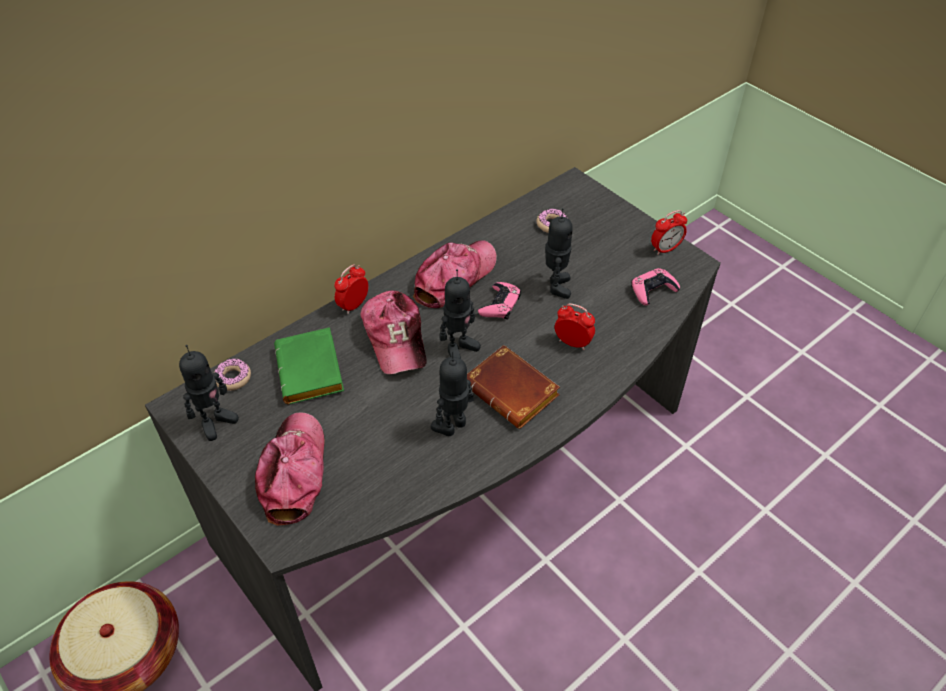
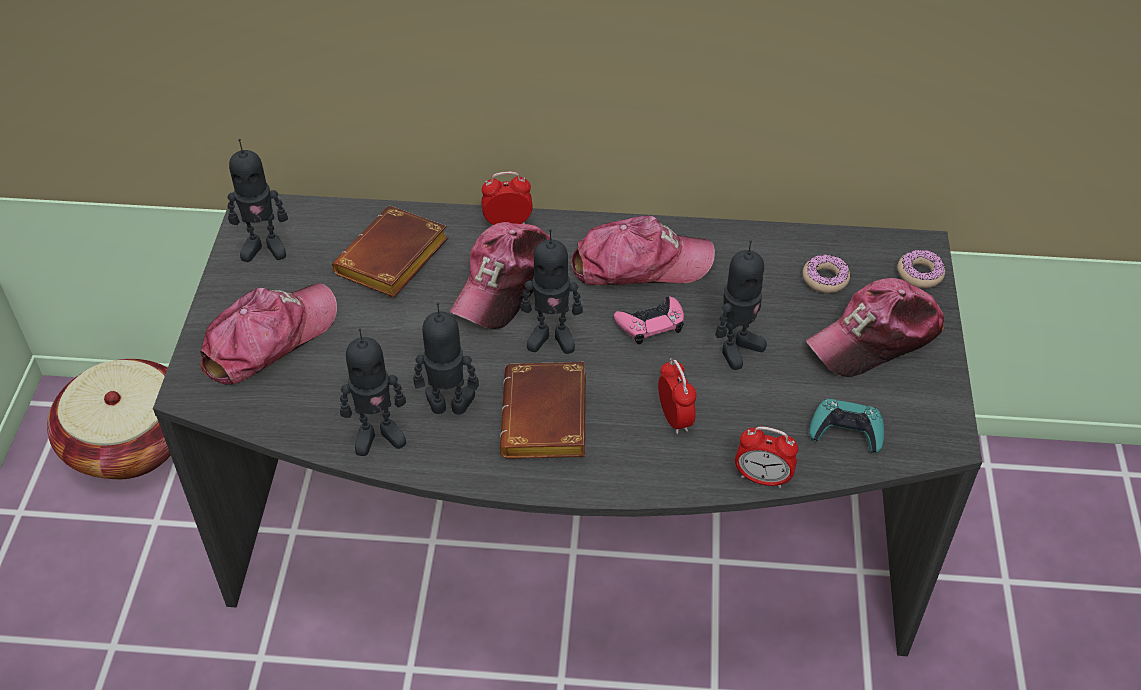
camera: 45 degrees right, 0 degrees up
(233, 378) = (324, 218): donut -> donut (920, 274)
(313, 372) = (393, 262): green book -> brown book
(435, 473) = (378, 435): none -> toy robot
(609, 237) = (876, 338): none -> cap
(653, 290) = (846, 431): pink game controller -> turquoise game controller
(665, 249) = (929, 398): alarm clock -> alarm clock (762, 478)

